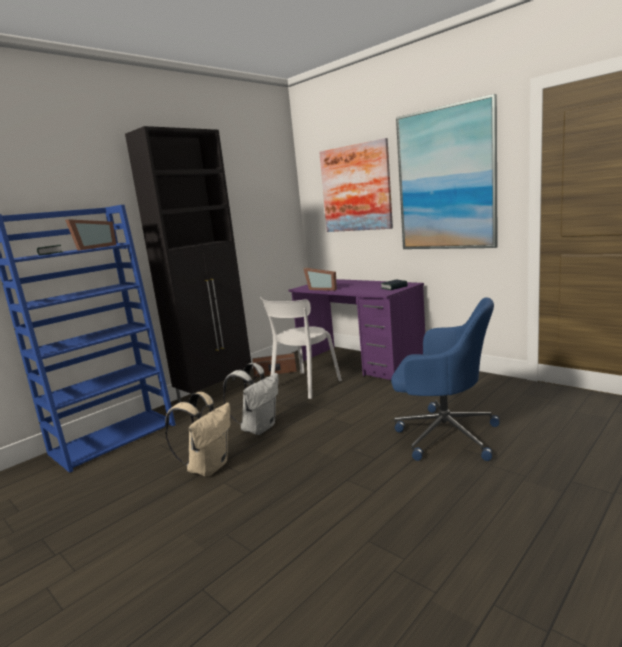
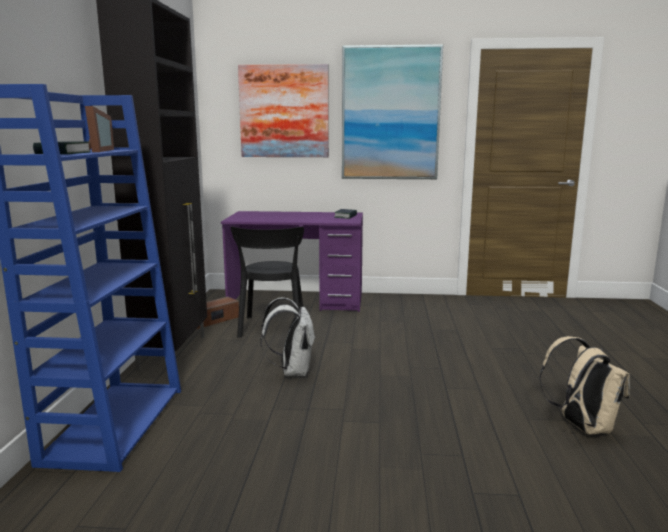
camera: 40 degrees left, 0 degrees up
(208, 467) = (302, 414): beige backpack -> beige backpack (581, 426)
(303, 386) = (272, 328): white chair -> black chair
(323, 289) = (267, 219): picture frame -> none
(443, 434) = (462, 341): blue office chair -> none

